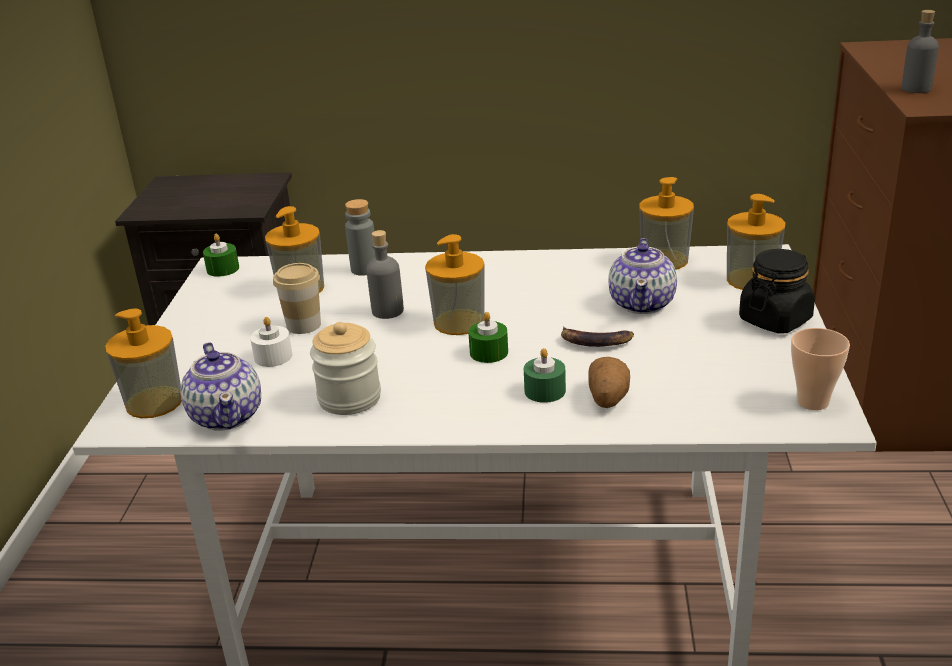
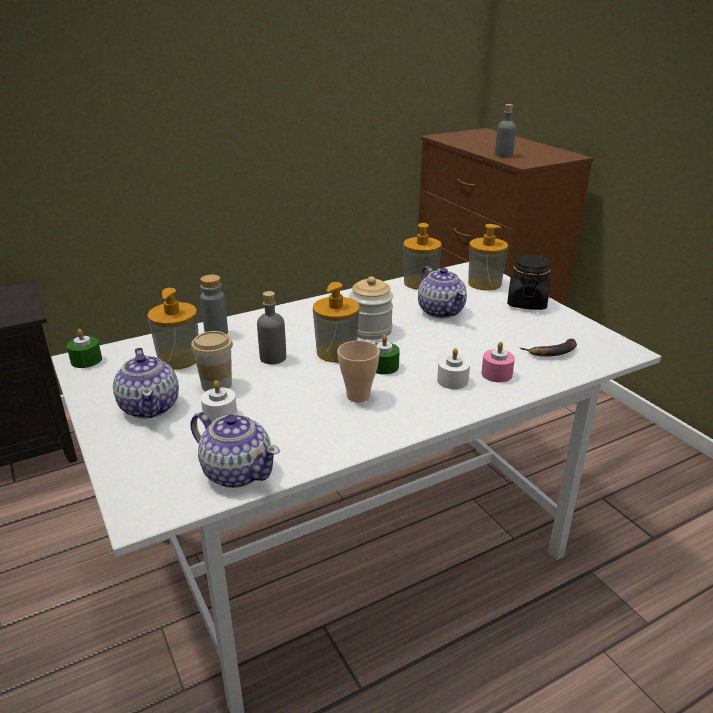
camera: 35 degrees left, 0 degrees up
(154, 402) = (154, 483): soap dispenser -> none
(226, 330) = (150, 406): none -> teapot
(349, 398) = (323, 427): jar -> jar (370, 330)
(545, 391) = (452, 380): green candle -> white candle
(595, 341) = (442, 341): banana -> banana (552, 351)
(608, 398) = (496, 374): potato -> pink candle
(813, 401) = (605, 343): cup -> cup (358, 396)

